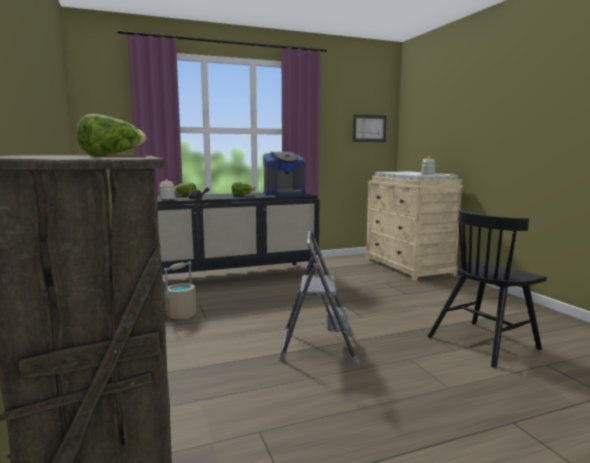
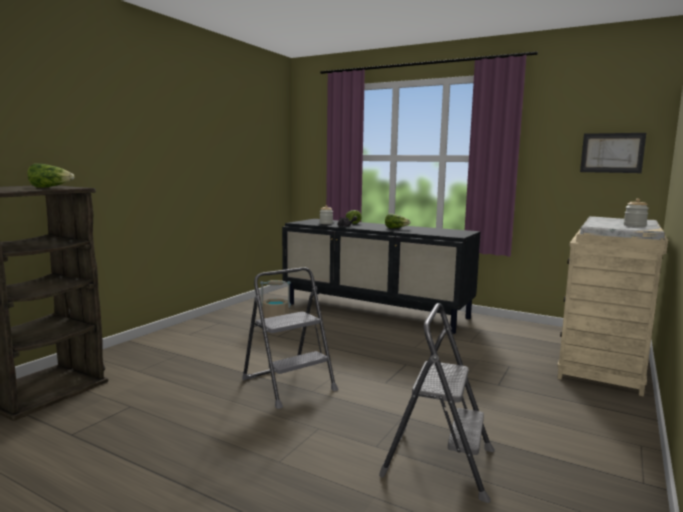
camera: 50 degrees right, 0 degrees up
(284, 193) = (445, 232): coffee machine -> none
(486, 341) = (433, 460): black chair -> grey step ladder

